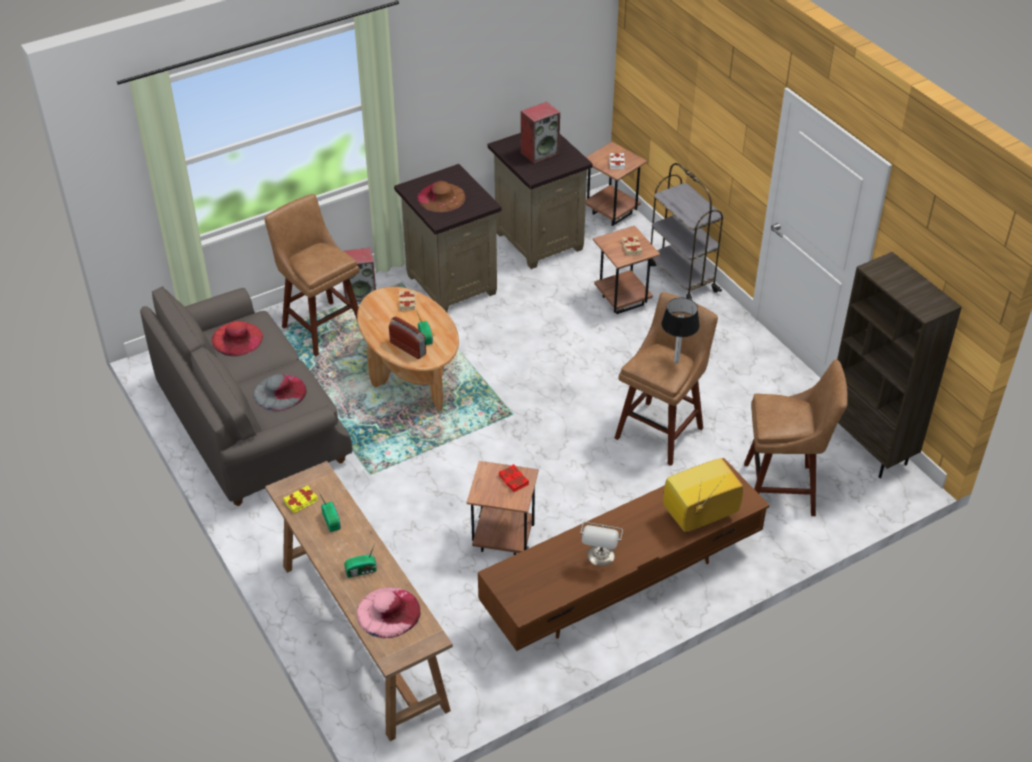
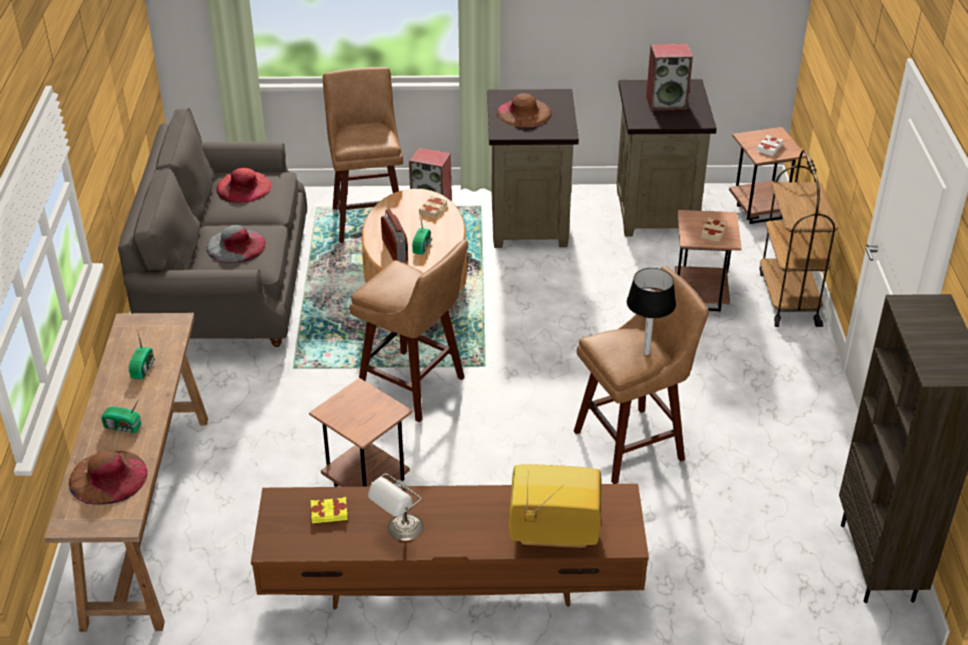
camera: 30 degrees right, 5 degrees down
(301, 501) = (133, 340): yellow book -> yellow book (329, 513)
(388, 612) = (108, 477): pink hat -> brown hat
(513, 480) = (375, 410): red book -> none
(682, 277) = (788, 298): grey cart -> brown cart
(783, 489) = (727, 564): brown stool -> brown stool (414, 387)

